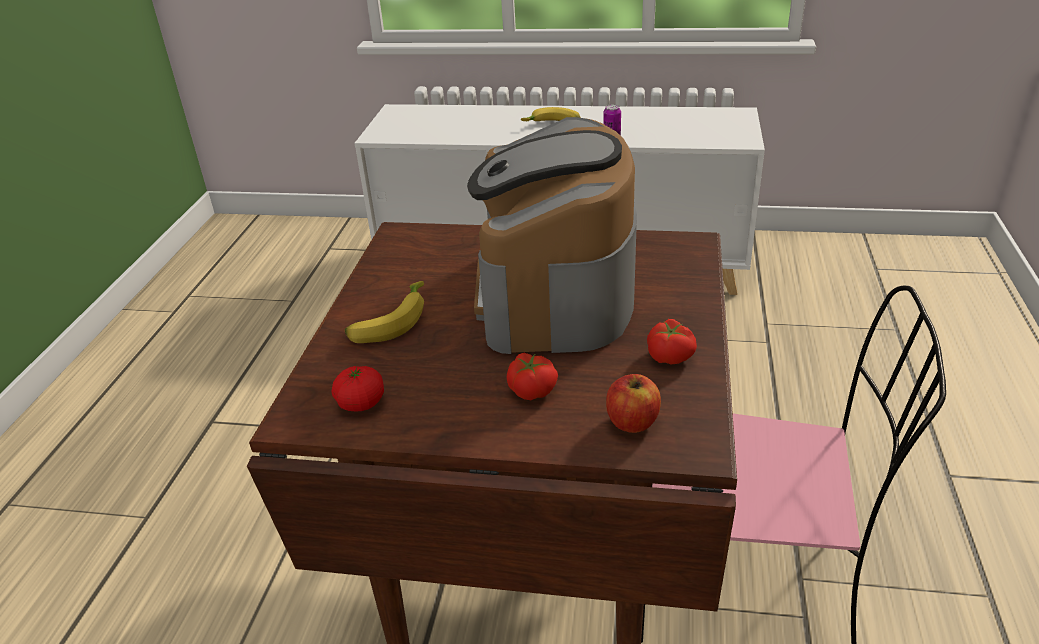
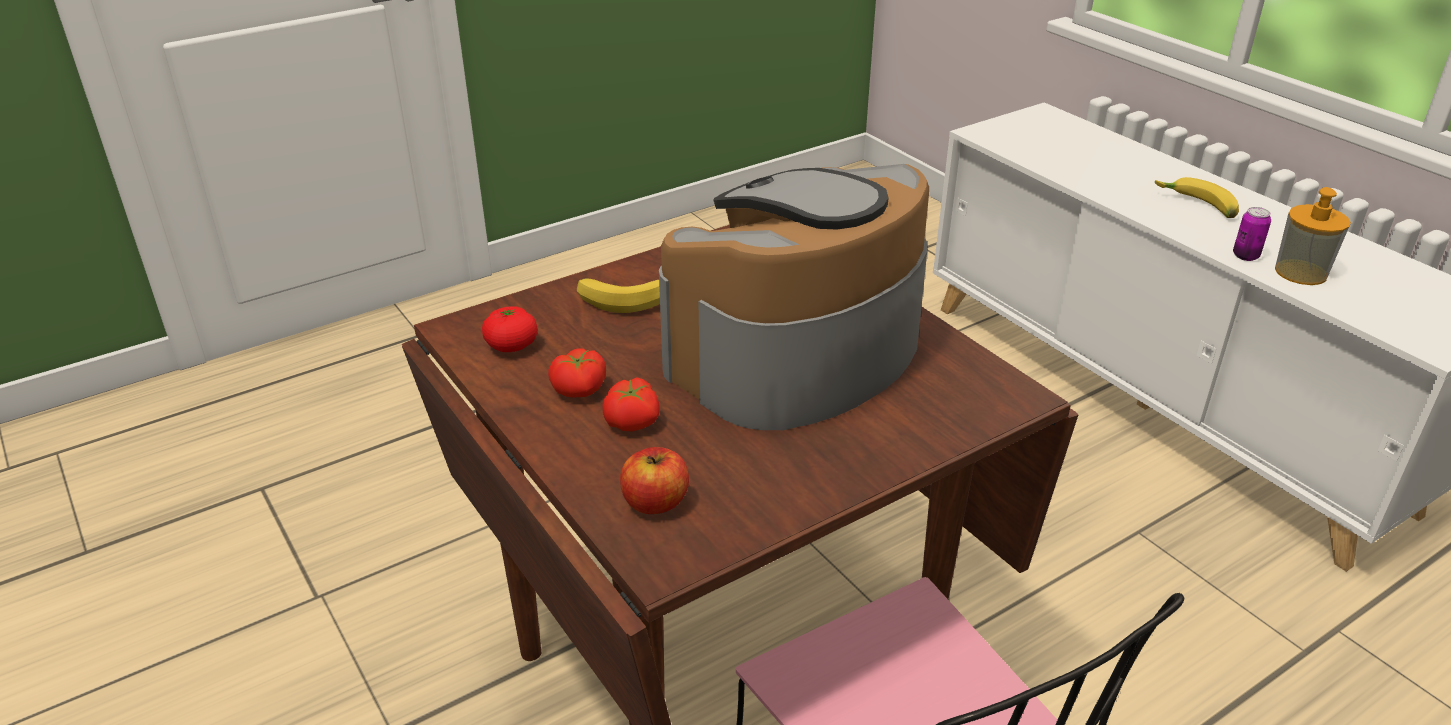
camera: 45 degrees right, 0 degrees up
(646, 134) = (1301, 272): none -> soap dispenser
(670, 356) = (788, 477): tomato -> tomato (580, 389)

